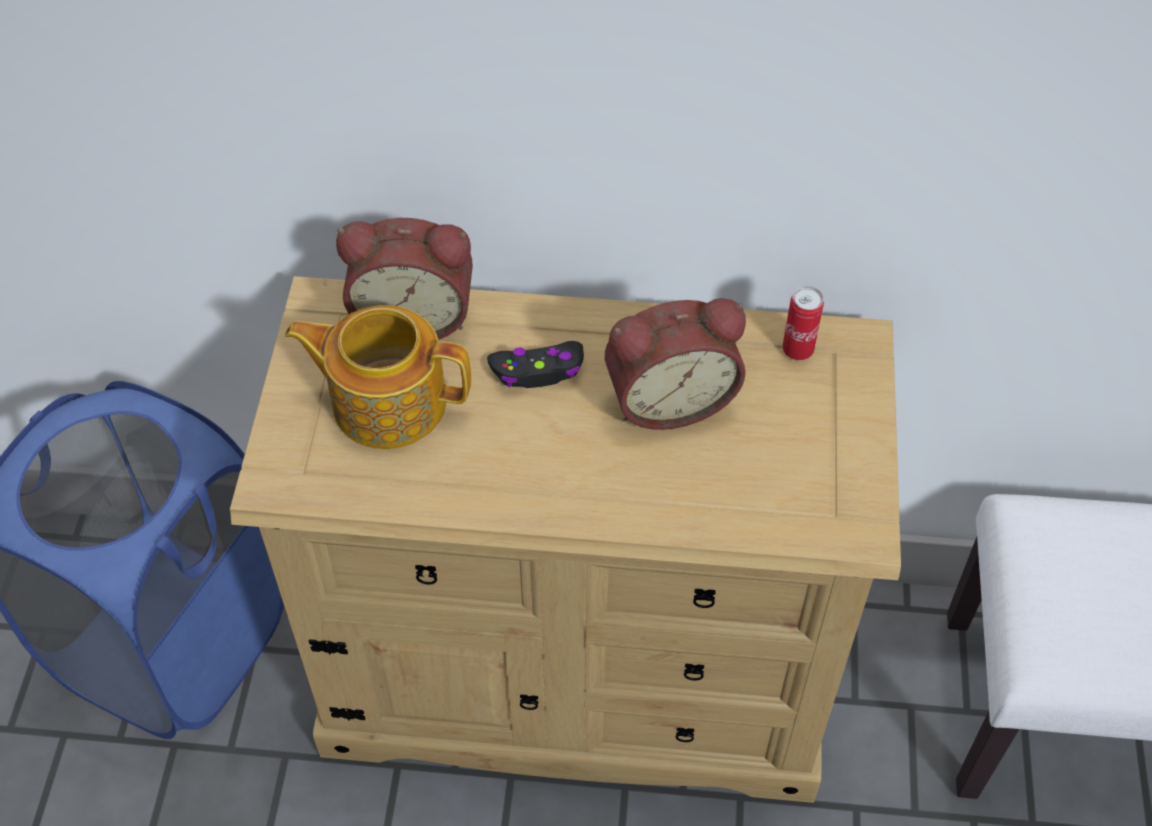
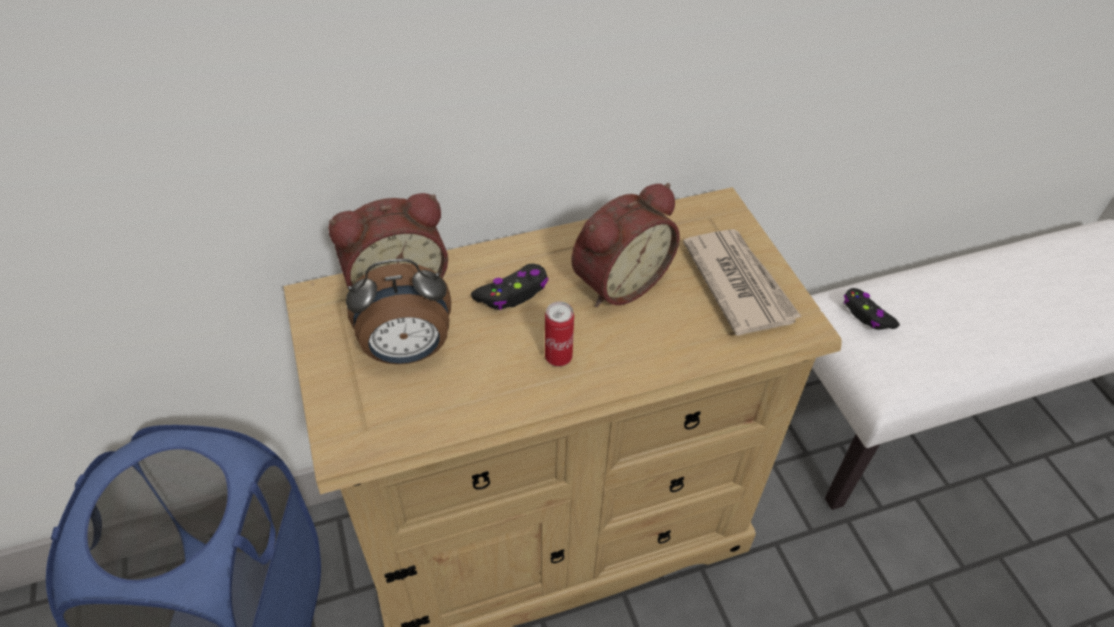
camera: 25 degrees left, 5 degrees down
(387, 401) = (407, 352): teapot -> alarm clock
(797, 350) = (685, 223): can -> can (558, 357)
(816, 451) = (738, 283): none -> newspaper
(1075, 549) = (866, 315): none -> black game controller

